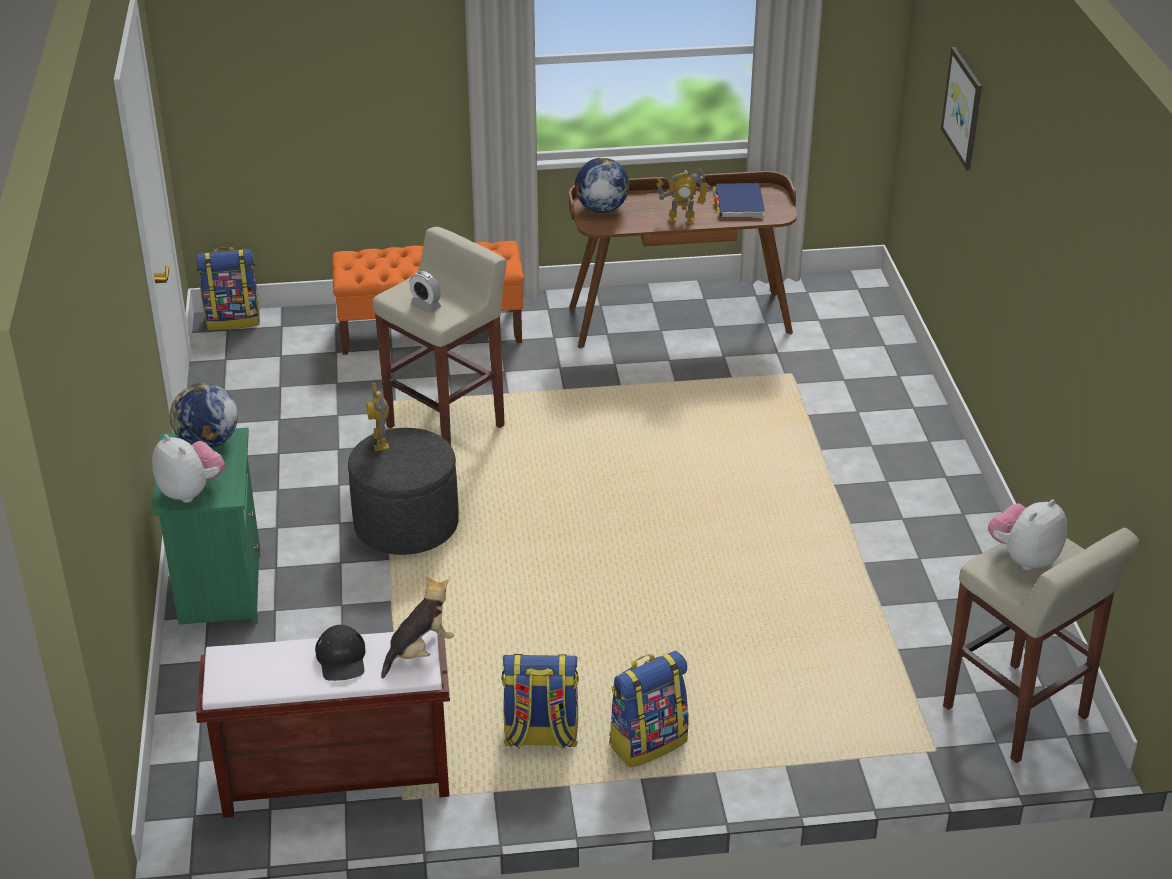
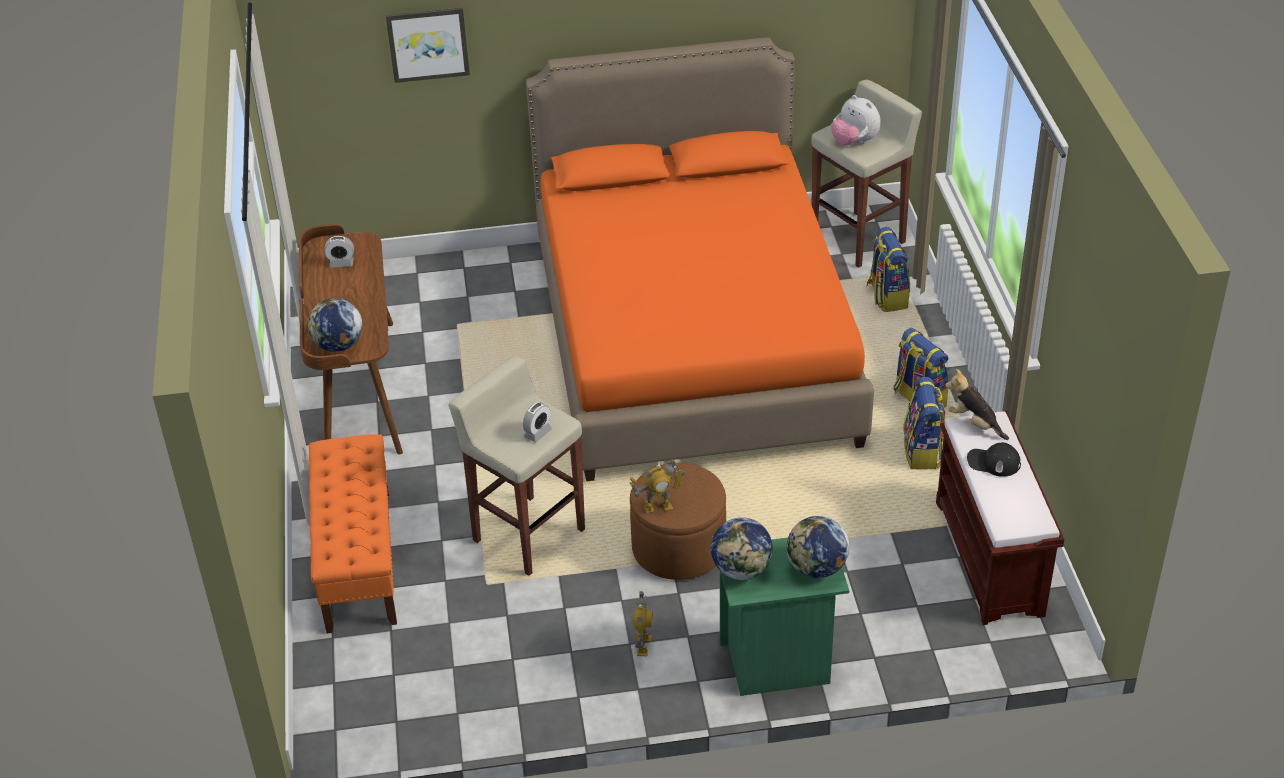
camera: 90 degrees left, 5 degrees up
(191, 492) = (816, 568): plush toy -> globe
(233, 319) = (314, 727): backpack -> backpack (886, 296)
(341, 659) = (993, 462): black cap -> black cap turned 150 degrees counterclockwise
(406, 524) = (678, 548): grey ottoman -> brown ottoman
(682, 220) = (367, 296): toy robot -> toy robot (643, 645)
(739, 204) = (341, 263): blue book -> alarm clock
(768, 544) = (692, 340): none -> orange bed

